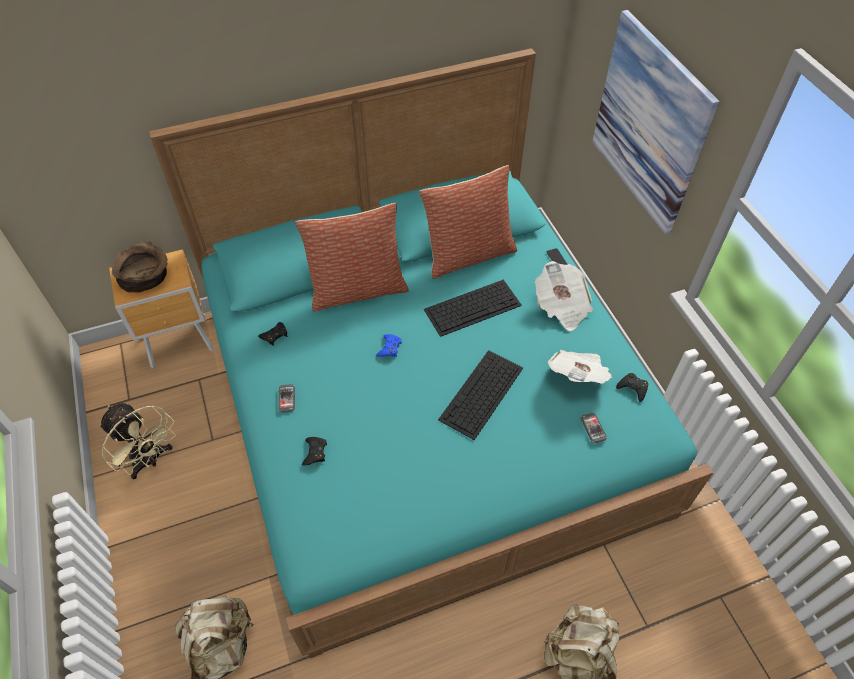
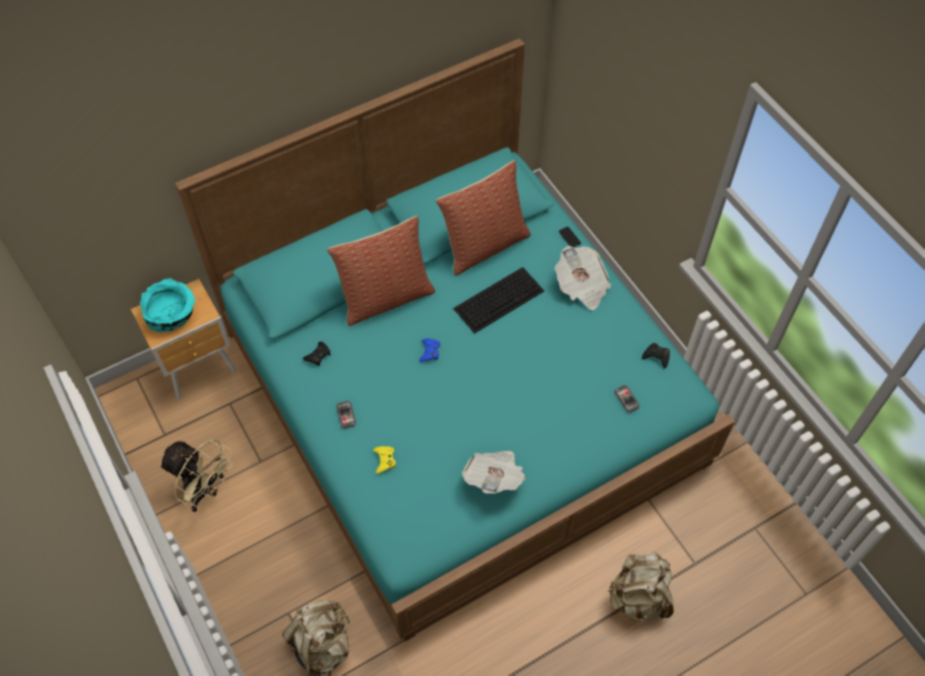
camera: 10 degrees left, 5 degrees up
(146, 277) = (171, 313): brown bowl -> turquoise bowl
(315, 452) = (384, 460): black game controller -> yellow game controller
(481, 394) = (522, 383): keyboard -> none
(578, 375) = (606, 352): newspaper -> newspaper (494, 477)
(650, 123) = (642, 113): picture -> none

